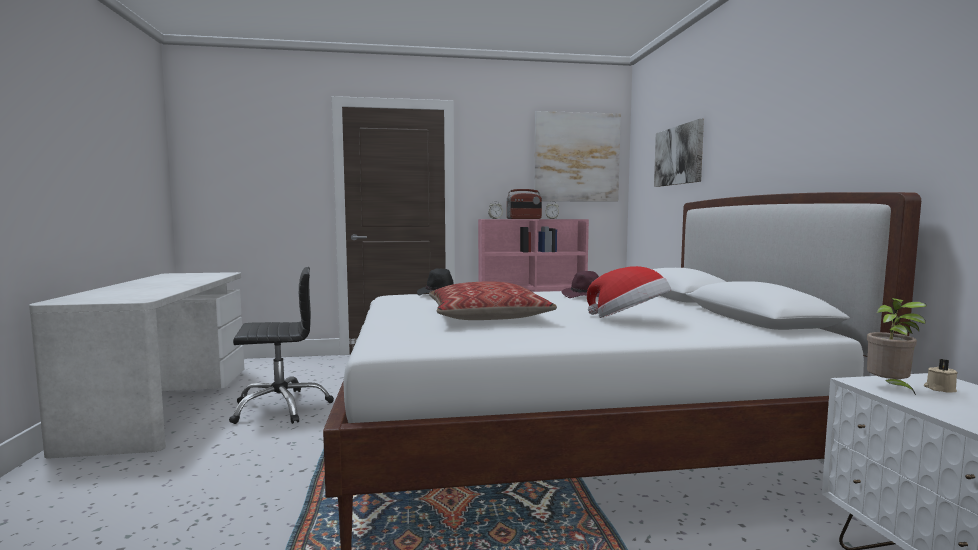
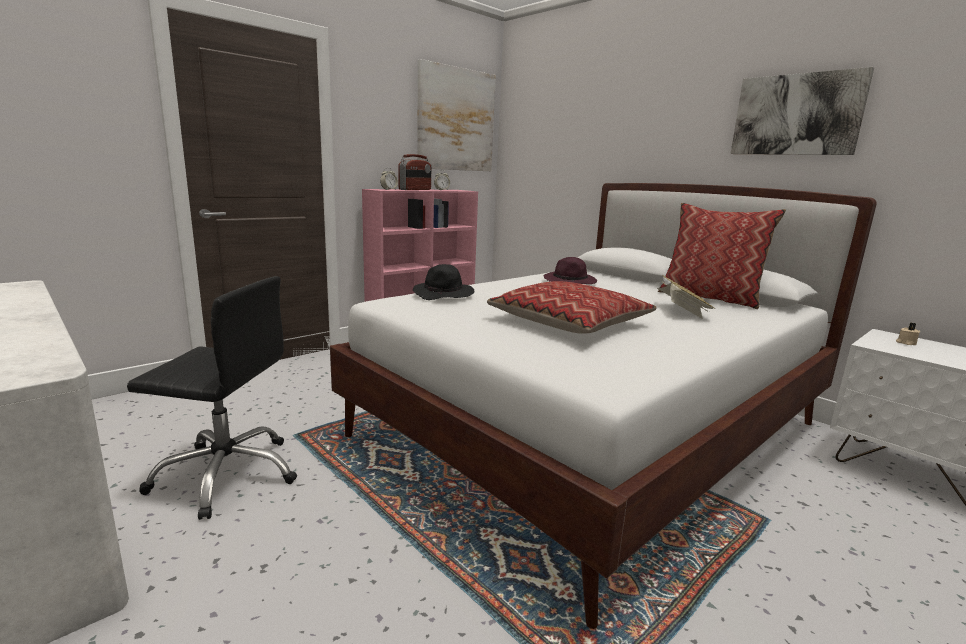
camera: 35 degrees left, 10 degrees up
(281, 407) = (227, 474): black office chair -> black office chair turned 60 degrees clockwise
(629, 320) = (681, 310): hat -> book
(679, 155) = (582, 132): picture -> picture (796, 115)
(708, 316) = (710, 298): none -> pillow
(889, 388) = (891, 348): potted plant -> none

